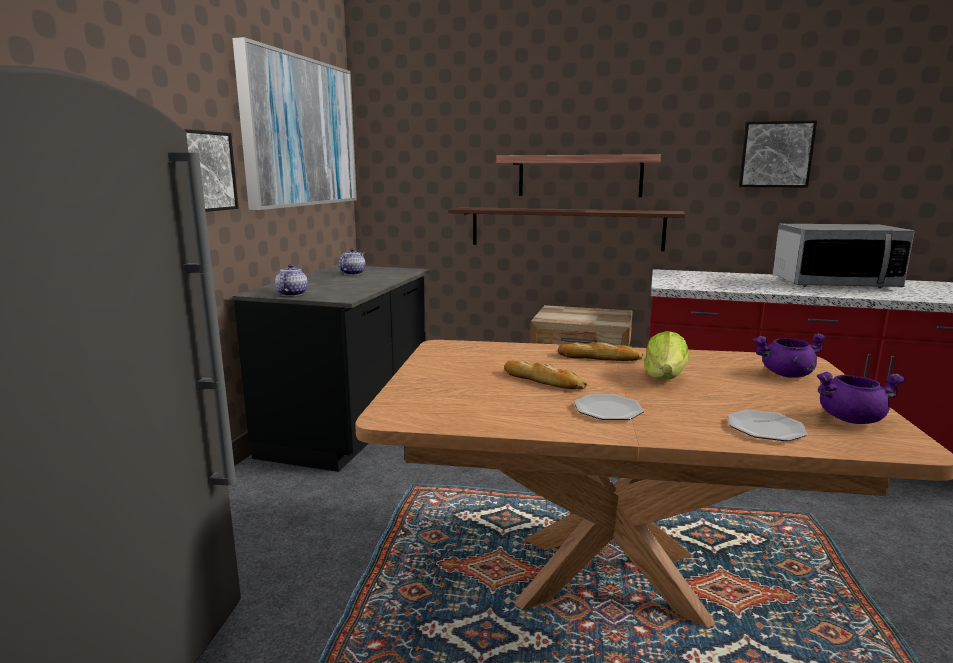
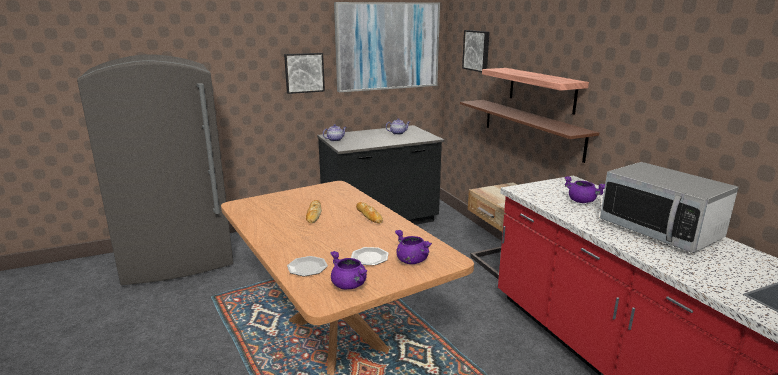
camera: 50 degrees right, 5 degrees up
(608, 410) = (290, 234): plate -> plate (370, 257)
(665, 377) = (357, 234): lettuce -> none
(733, 281) = (582, 201): none -> purple cooking pot
(775, 154) = (669, 96): picture -> picture (477, 50)

